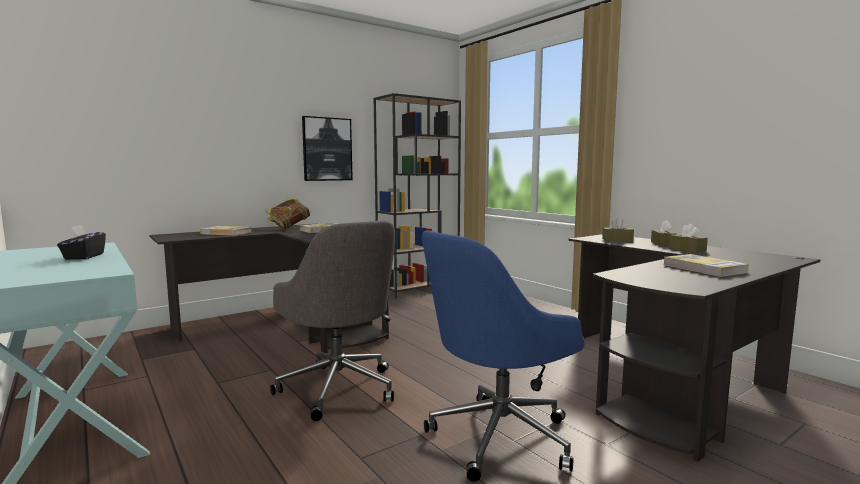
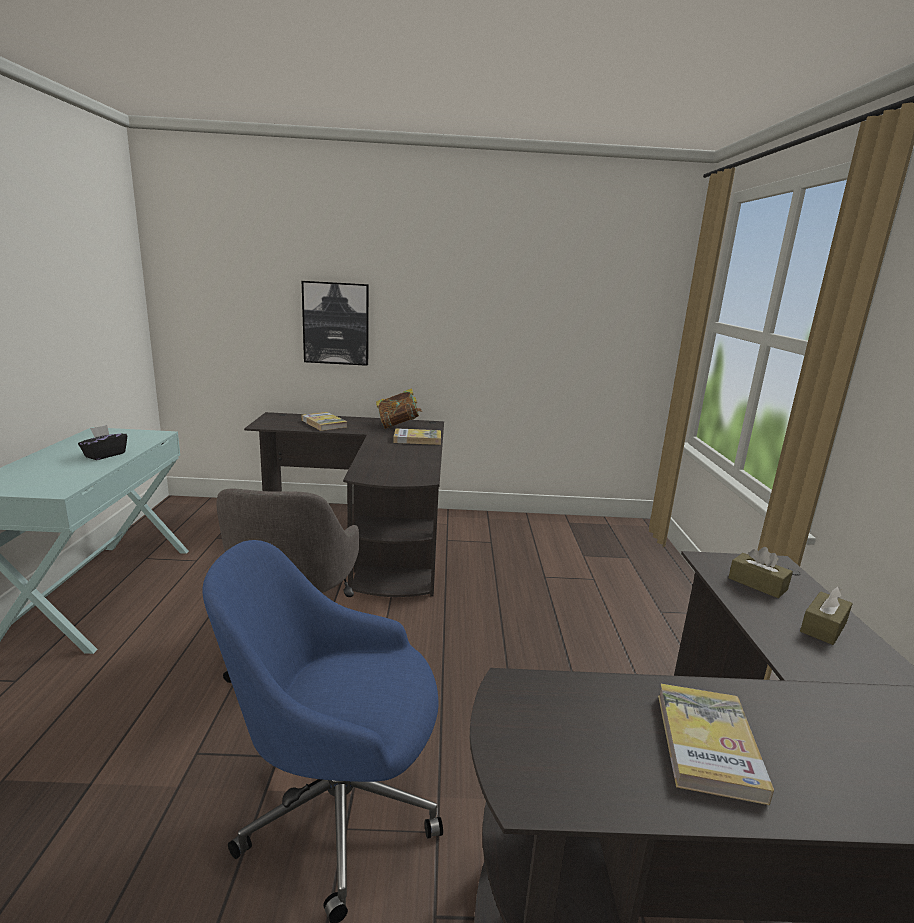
camera: 35 degrees right, 10 degrees up
(327, 149) = (469, 330): picture -> picture (336, 323)
(418, 289) = (572, 526): bookcase -> none
(687, 249) = (830, 665): brown tissue box -> none

